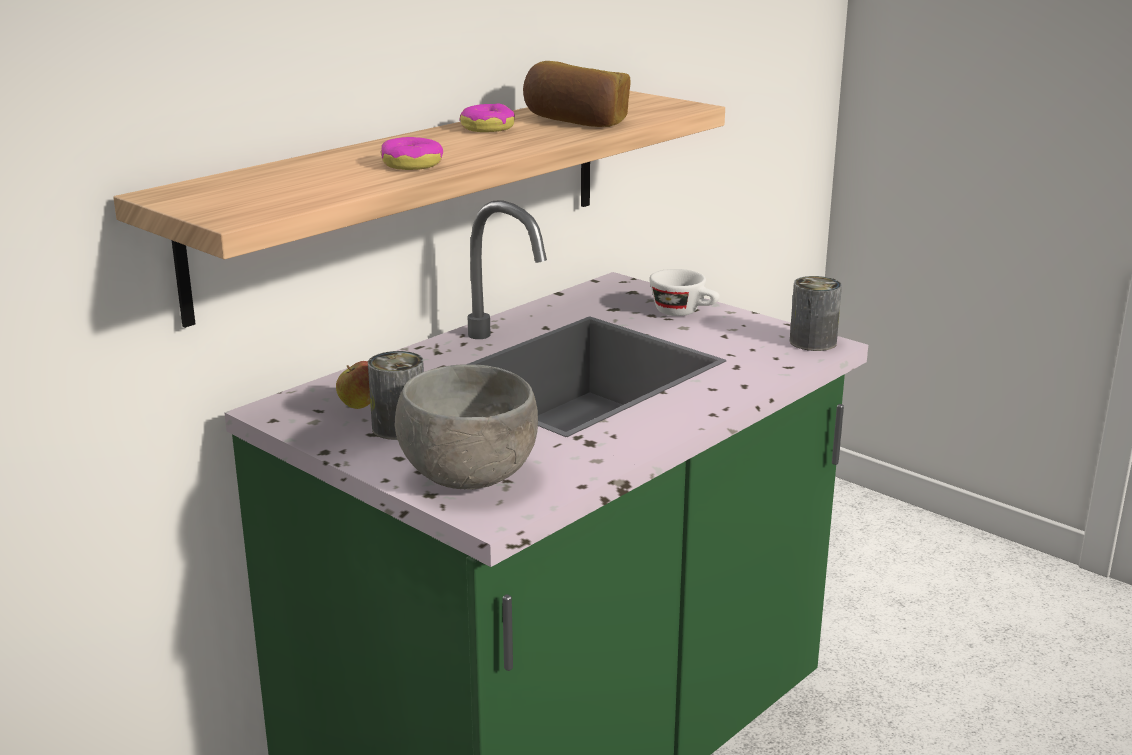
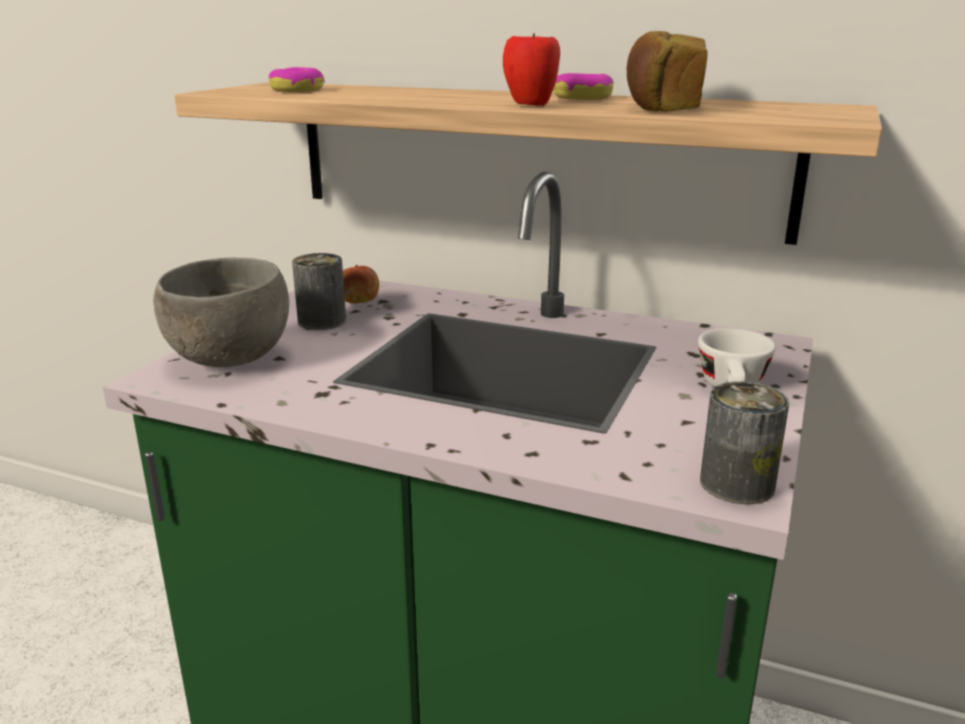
camera: 70 degrees right, 0 degrees up
(412, 164) = (410, 97): donut -> donut (297, 90)
(531, 144) = (530, 105): none -> apple

